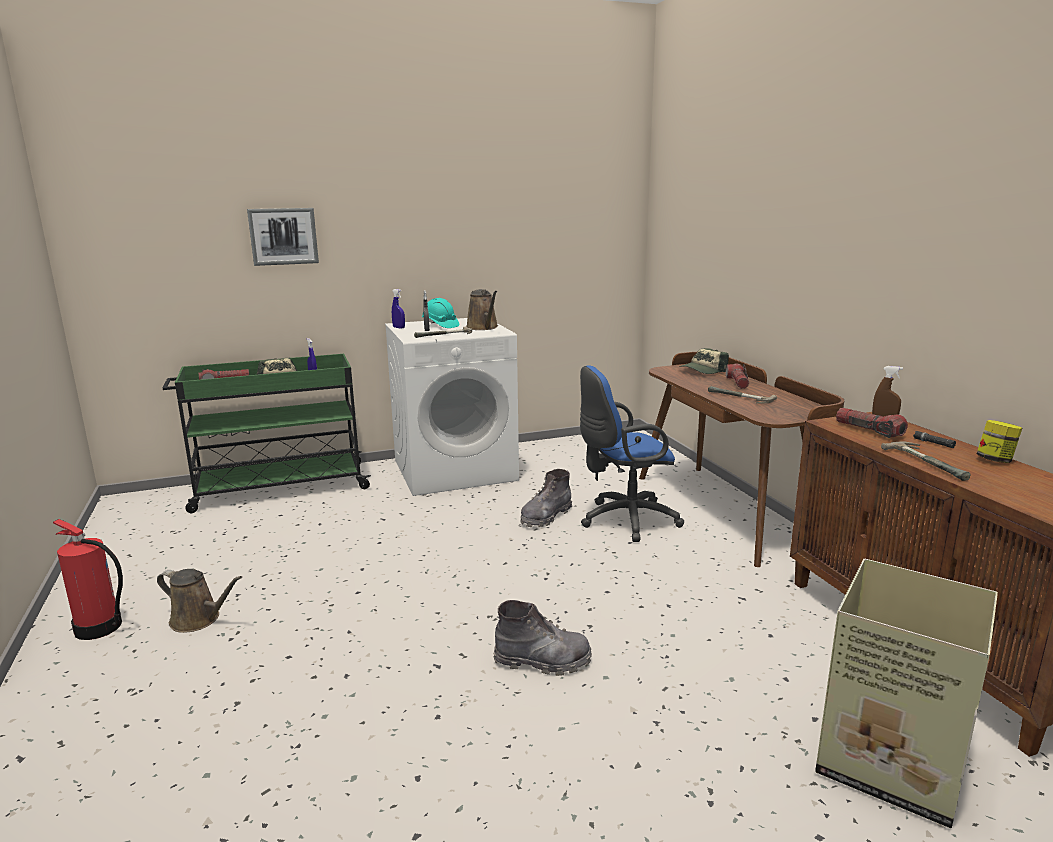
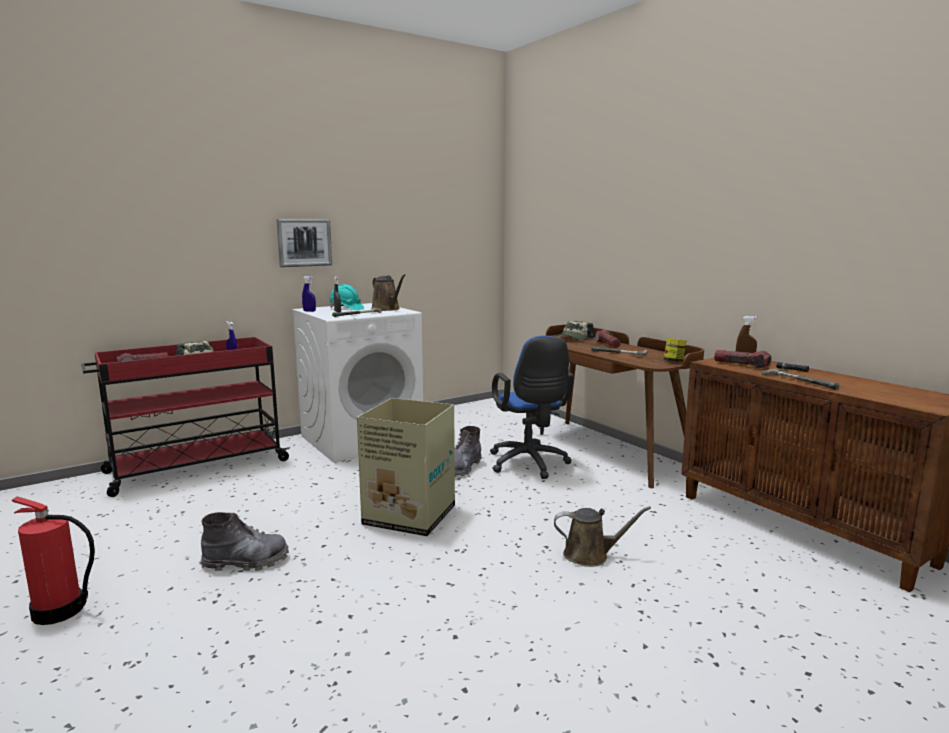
camera: 15 degrees left, 5 degrees down
(199, 620) = (171, 589): brown watering can -> brown watering can (590, 555)
(278, 488) = (195, 467): green cart -> red cart
(283, 236) = (198, 227): picture -> picture (304, 242)
(543, 661) = (522, 579): grey boot -> grey boot (246, 562)
(624, 520) = (529, 465): blue office chair -> blue office chair turned 75 degrees counterclockwise
(887, 761) = (822, 611): cardboard box -> cardboard box (408, 515)
(995, 460) = (841, 377): jar -> jar (674, 361)

